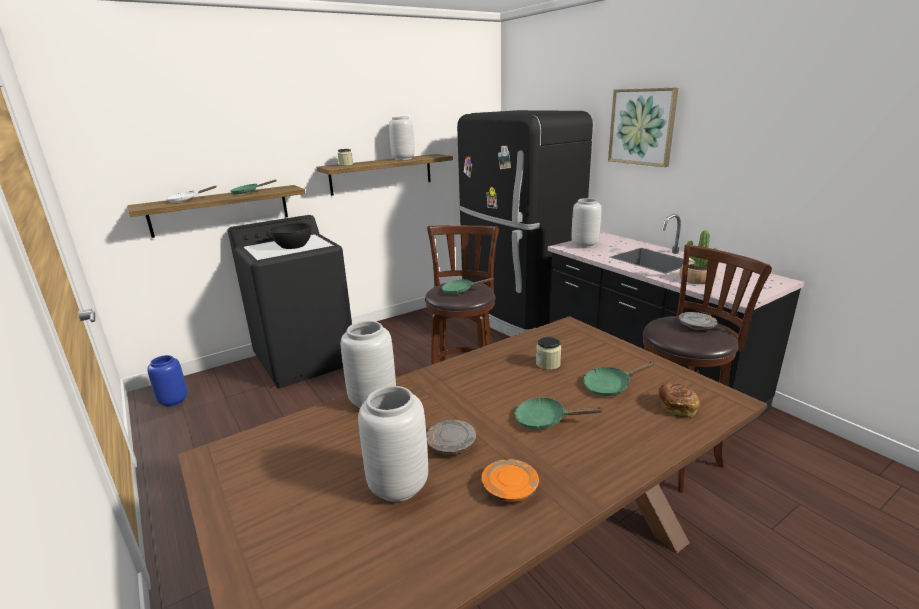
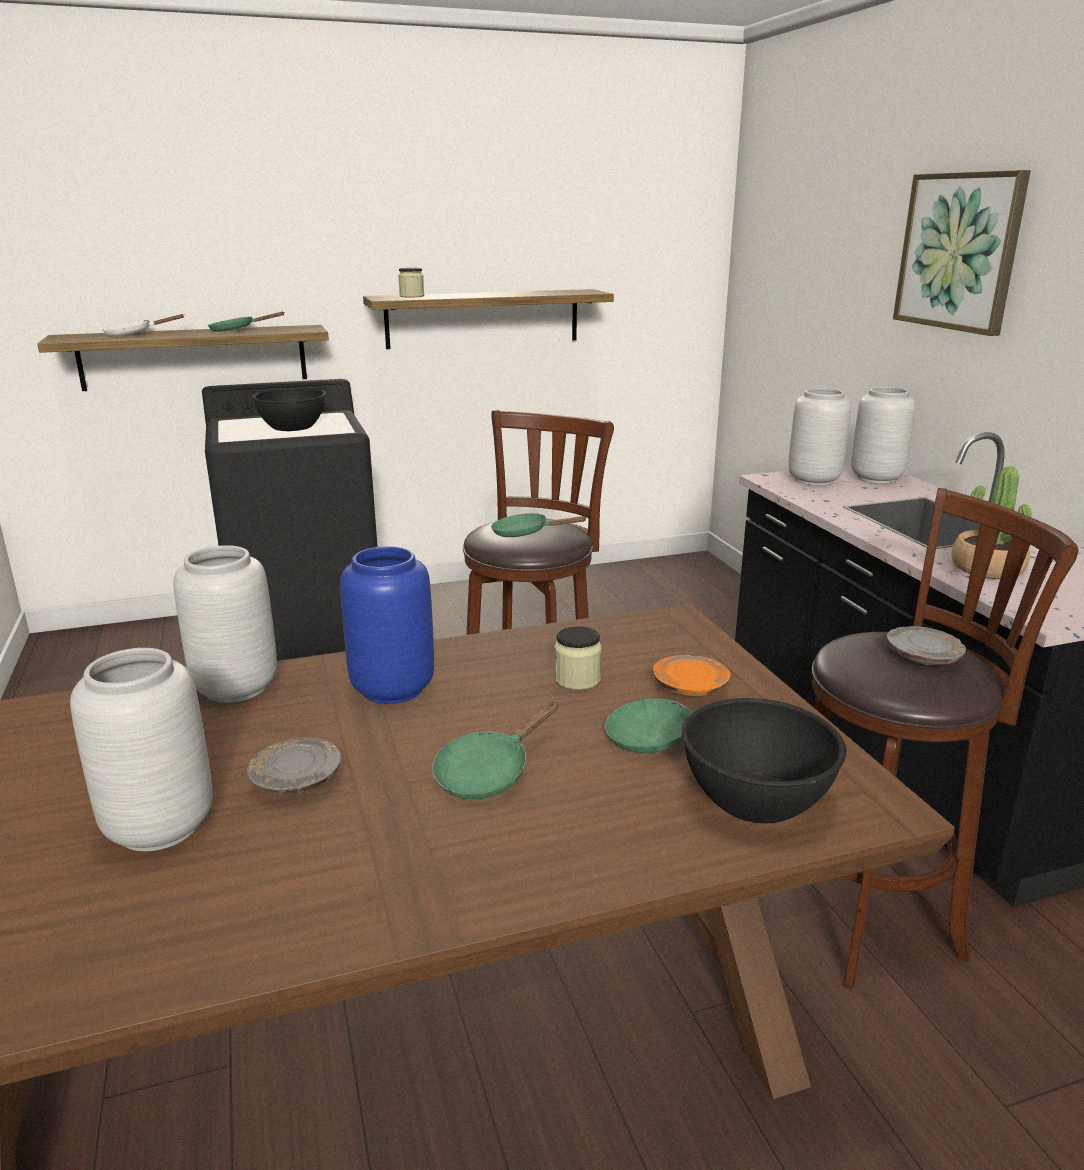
camera: 15 degrees right, 0 degrees up
(174, 400) = (85, 657): blue vase -> blue vase (394, 688)
(403, 159) = (519, 293): grey vase -> grey vase (875, 478)
(509, 488) = (328, 871): orange plate -> orange plate (689, 687)
(516, 315) = (706, 606): black fridge -> none
(545, 420) = (488, 772): green frying pan -> green frying pan turned 75 degrees counterclockwise
(676, 407) = (755, 797): bread -> black bowl

